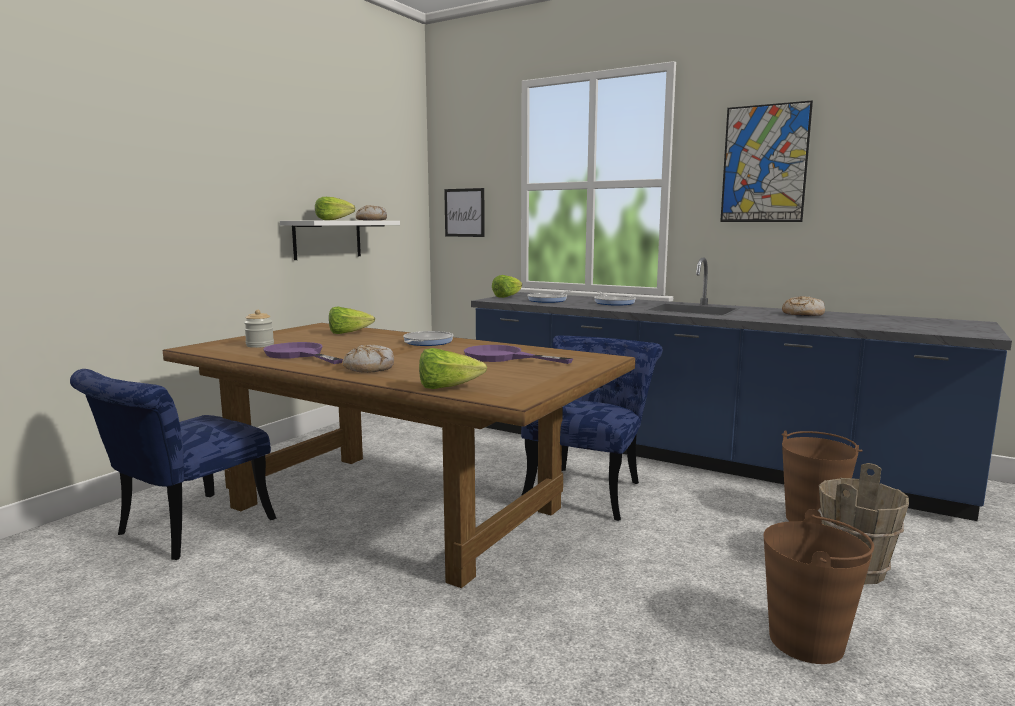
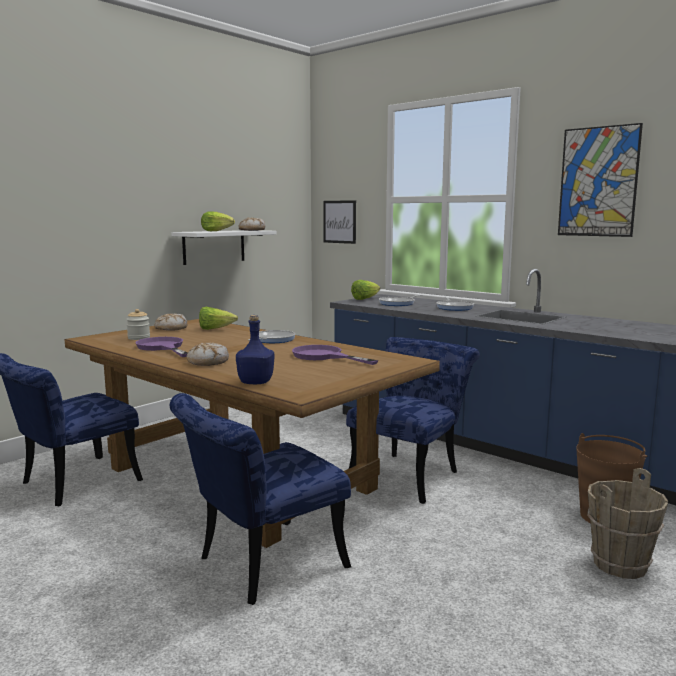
camera: 10 degrees right, 0 degrees up
(447, 388) = (256, 382): lettuce -> blue bottle
(463, 610) = (260, 565): none -> blue chair
(802, 314) = (620, 325): bread -> bread (171, 328)
(807, 642) = (541, 621): brown bucket -> none

